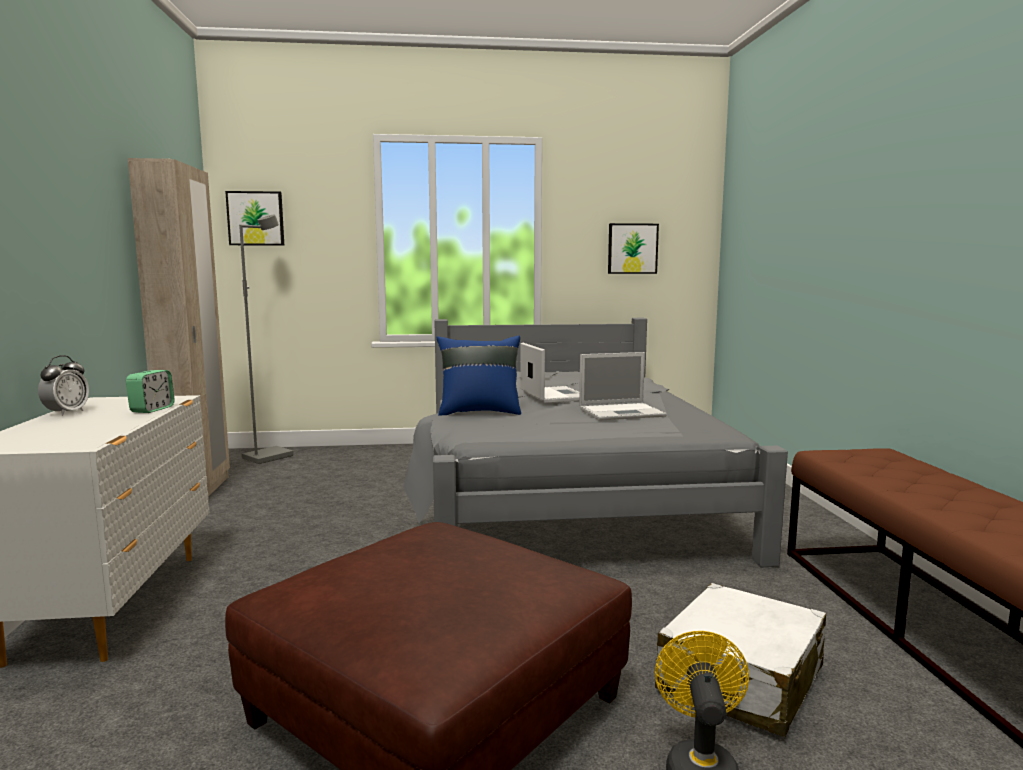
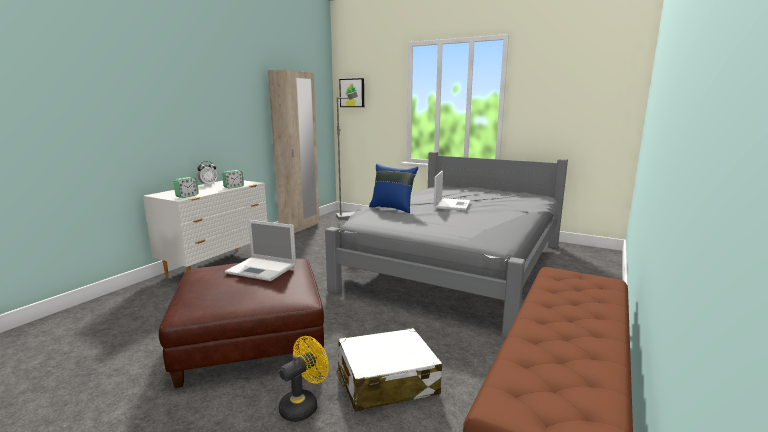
camera: 35 degrees right, 5 degrees up
(85, 439) = (187, 196): none -> alarm clock
(623, 412) = (466, 221): laptop -> laptop (262, 269)
(632, 248) = (569, 109): picture -> none

